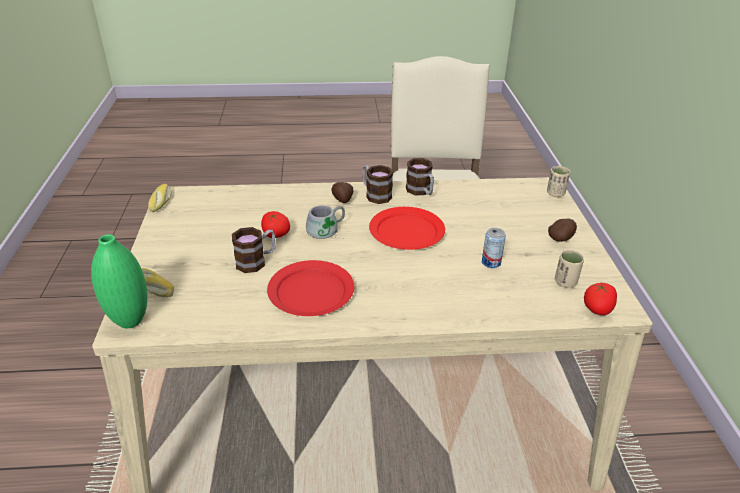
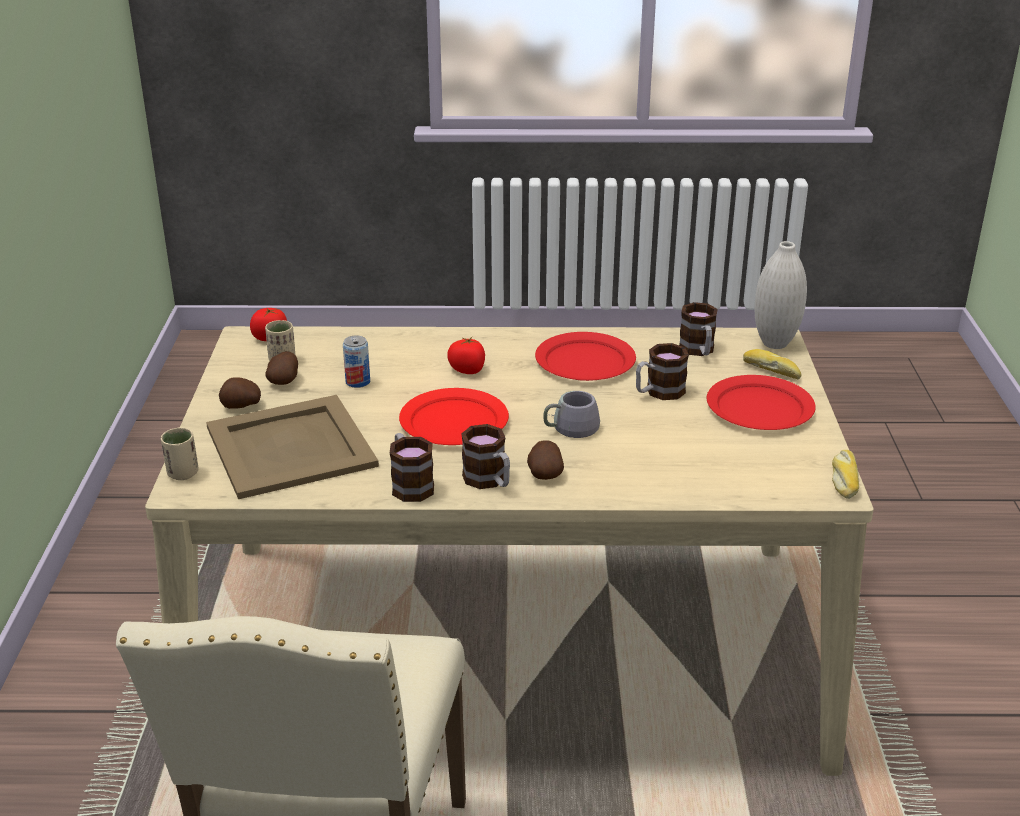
camera: 175 degrees left, 5 degrees down
(130, 321) = (775, 343): green vase -> white vase
(185, 250) = (759, 407): none -> red plate
(207, 308) = (698, 351): none -> mug
(275, 235) = (642, 423): tomato -> tomato (467, 370)
(504, 211) = (292, 447): none -> beige tray
(547, 262) = (285, 381): none -> potato

